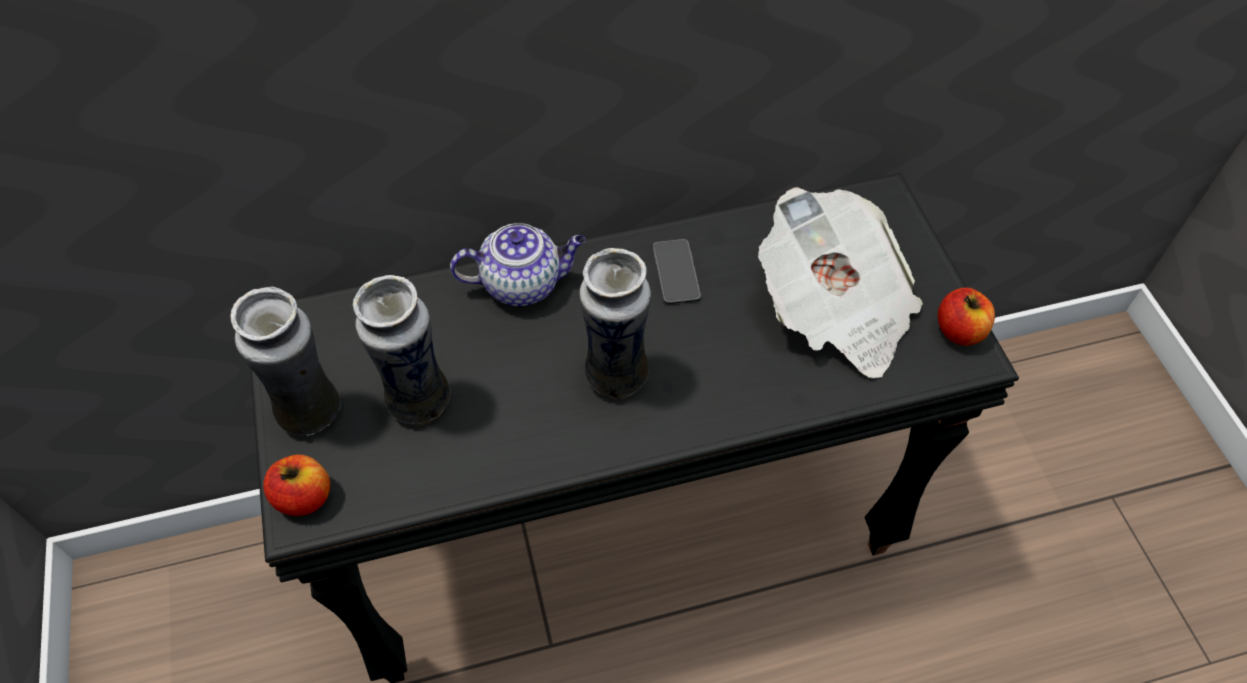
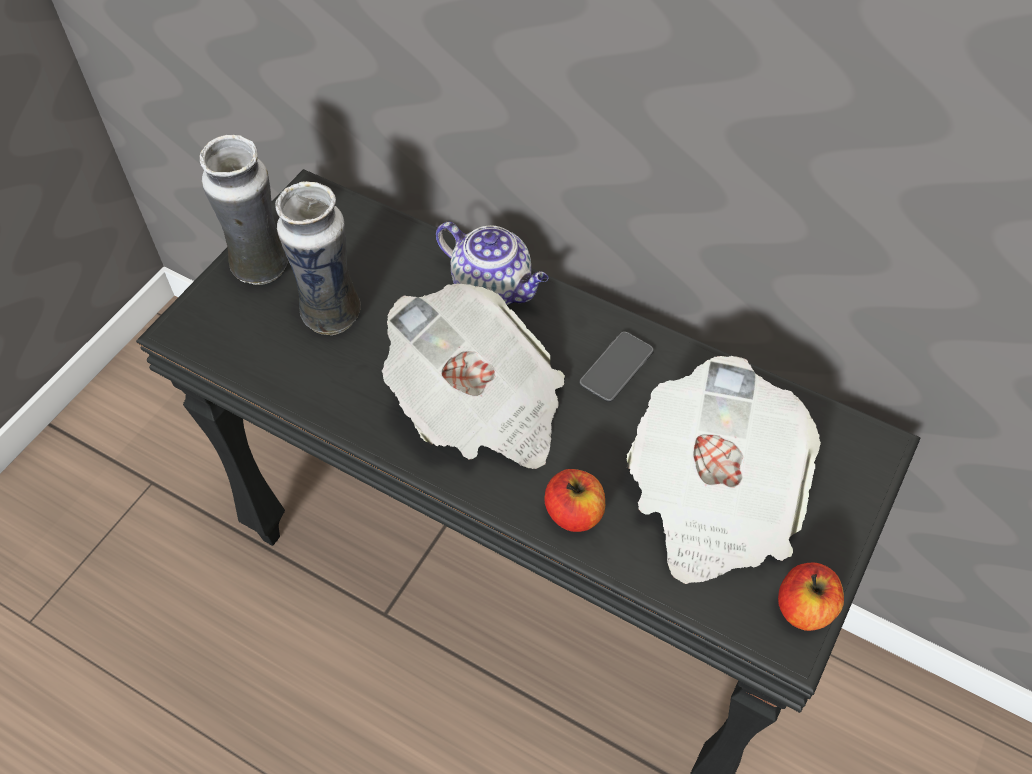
camera: 45 degrees right, 0 degrees up
(304, 497) = (197, 319): apple -> apple (574, 513)
(616, 375) = (480, 406): vase -> newspaper

